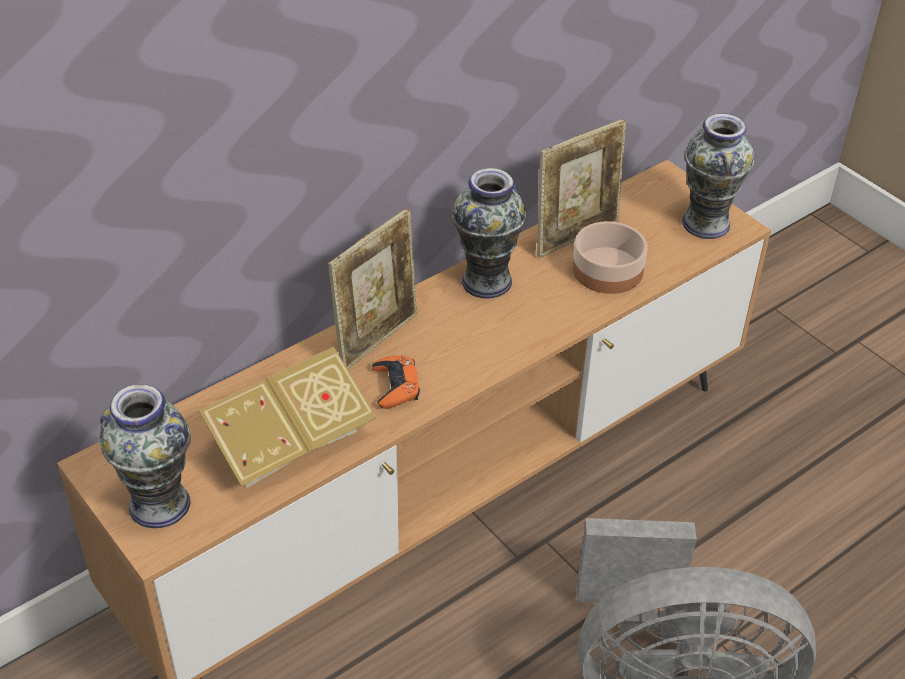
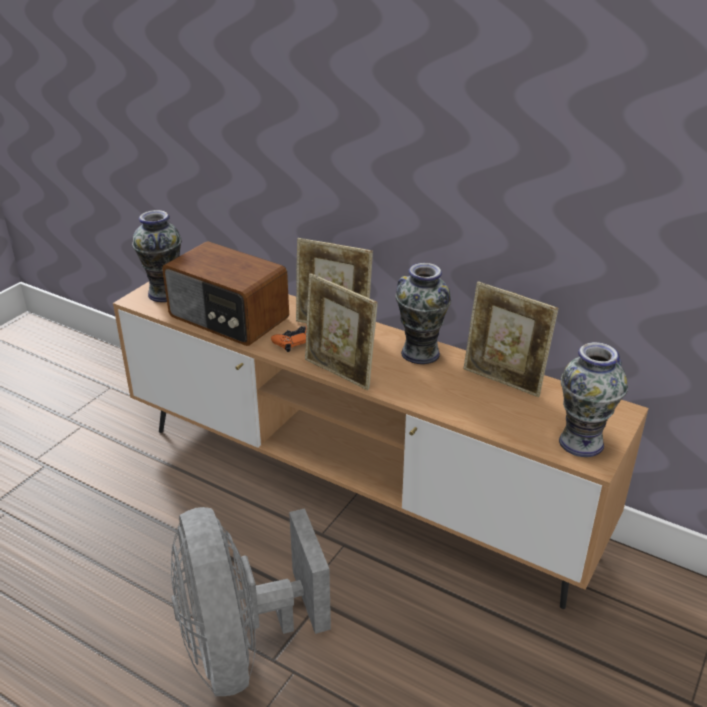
camera: 70 degrees right, 10 degrees down
(289, 442) = (228, 318): book -> radio
(493, 363) = (339, 373): none -> picture frame
(608, 271) = (475, 403): bowl -> none

